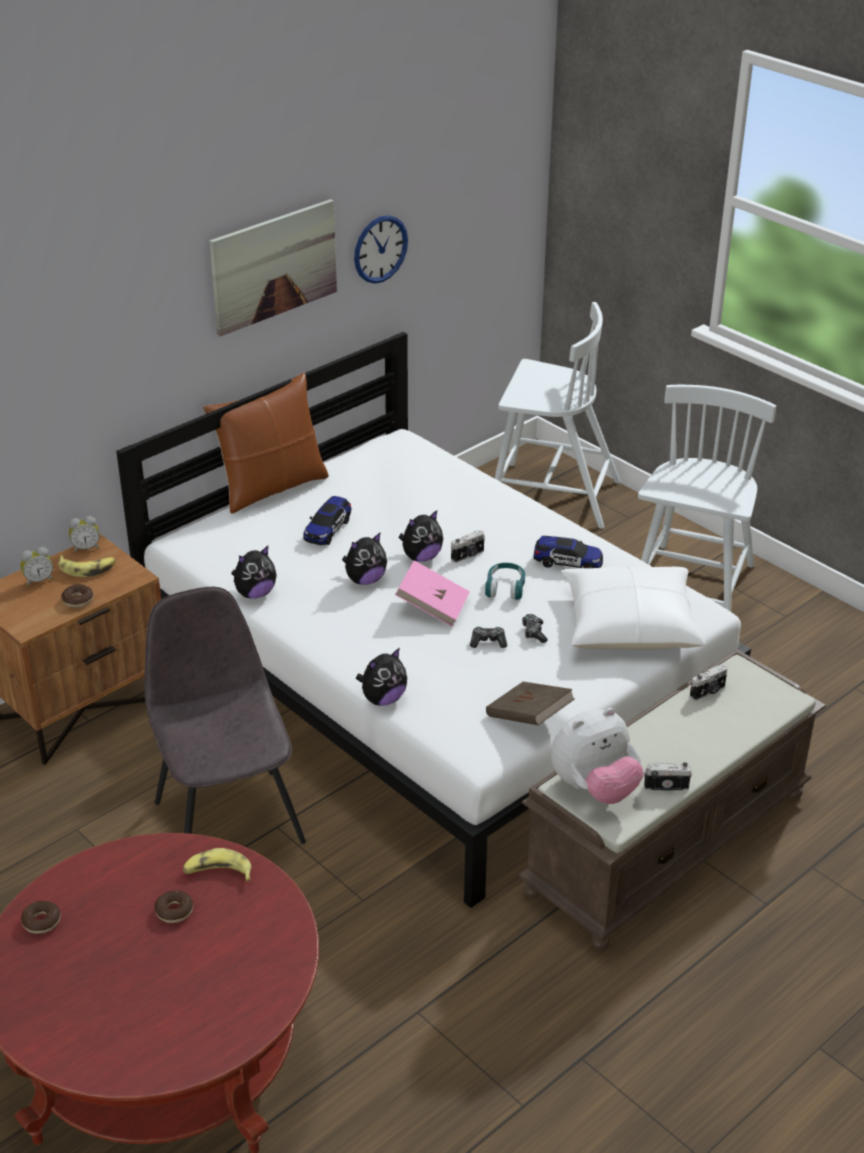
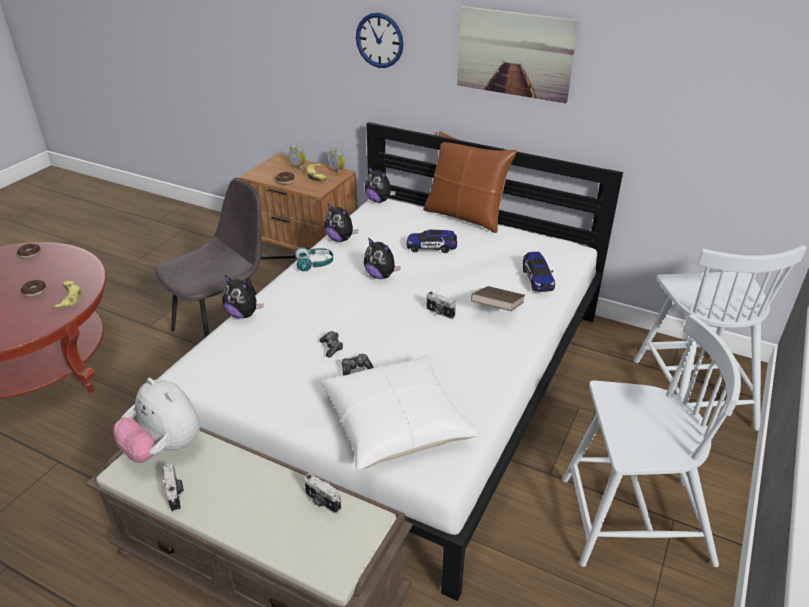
camera: 70 degrees right, 0 degrees up
(380, 249) = (622, 89): wall clock -> wall clock (379, 40)
(421, 557) = (423, 292): plush toy -> plush toy (379, 200)
(432, 607) = (363, 311): pink book -> none
(505, 588) = (409, 341): turquoise headphones -> turquoise headphones (315, 264)
(528, 718) = (240, 389): brown book -> brown book (497, 309)
(568, 562) = (467, 367): toy car -> toy car (537, 279)

